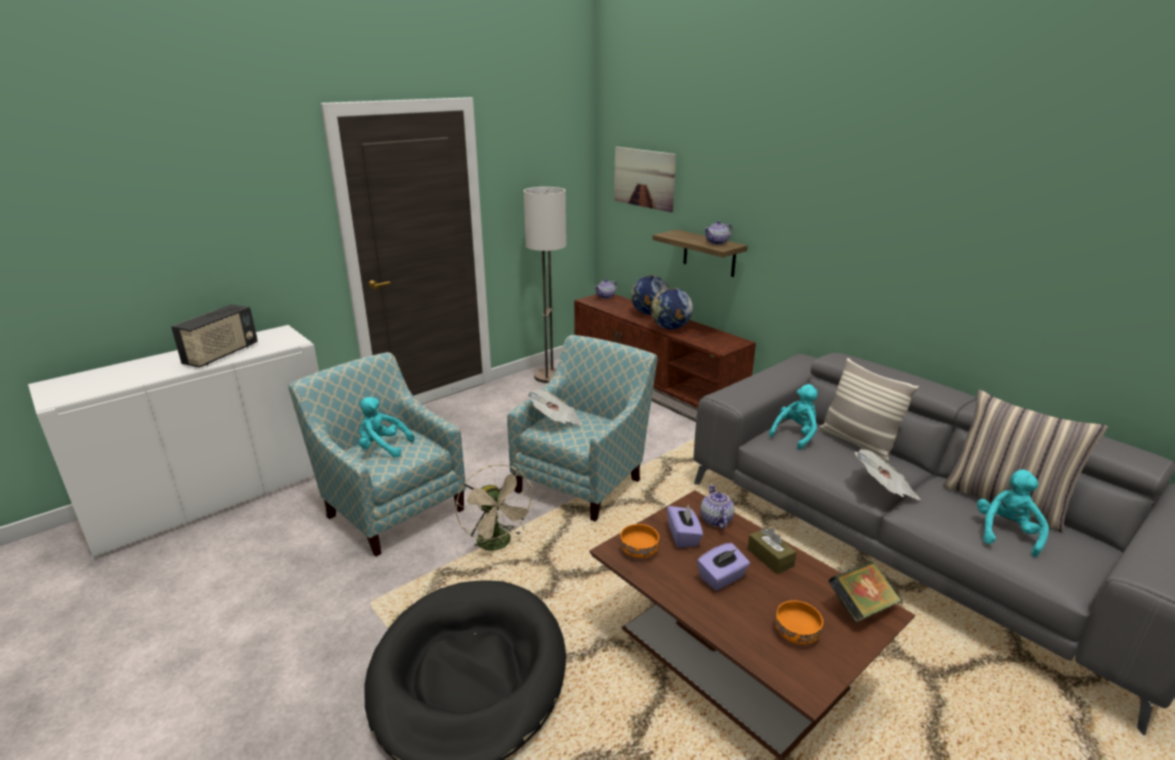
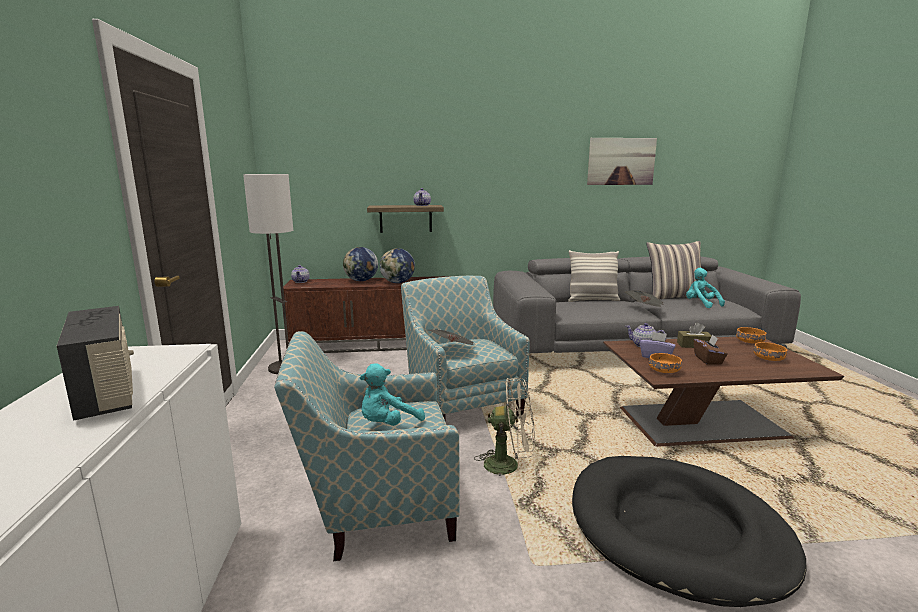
camera: 55 degrees left, 10 degrees down
(644, 178) = (325, 167): picture -> picture (621, 161)
(722, 578) = (708, 360): purple tissue box -> brown tissue box
(796, 435) = (568, 306): turquoise plush toy -> none
(861, 607) = (750, 342): book -> orange bowl

